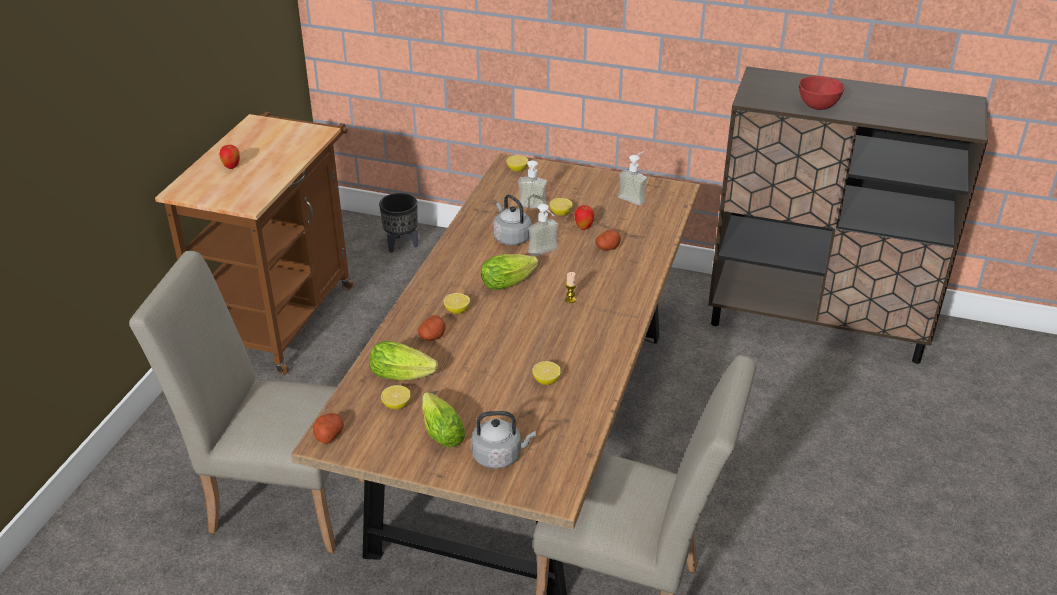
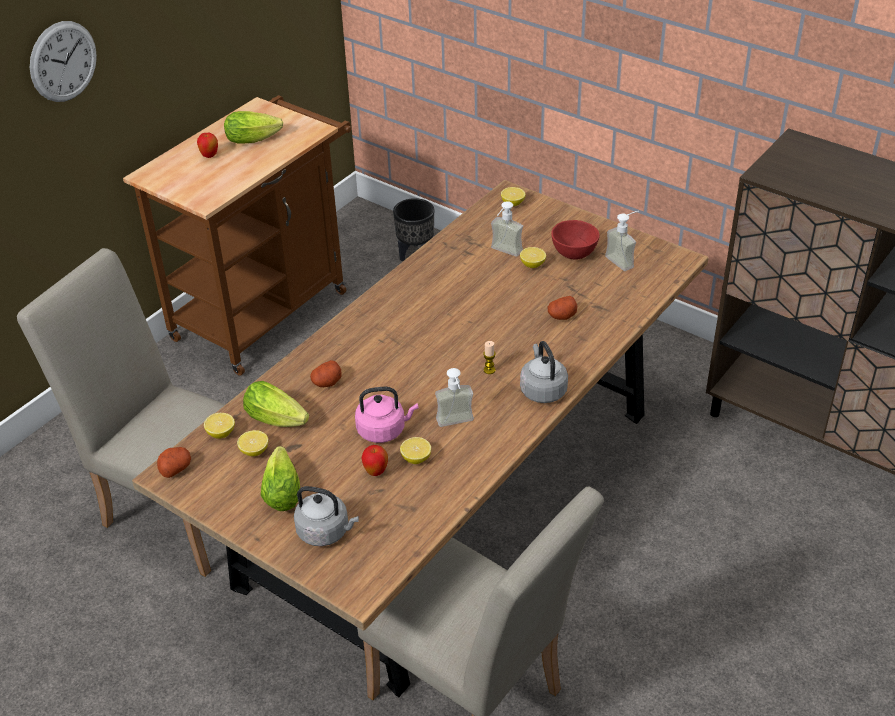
camera: 20 degrees right, 5 degrees up
(102, 84) = (63, 61): none -> wall clock
(457, 310) = (366, 358): lemon -> lemon (221, 433)
(505, 364) = (384, 430): none -> pink kettle
(510, 281) = (438, 335): lettuce -> lettuce (255, 138)
(511, 237) = (464, 284): grey kettle -> grey kettle (542, 390)
(546, 253) = (492, 310): soap dispenser -> soap dispenser (456, 424)
(584, 228) = (548, 287): apple -> apple (376, 472)
(817, 106) = (842, 195): red bowl -> red bowl (573, 253)

